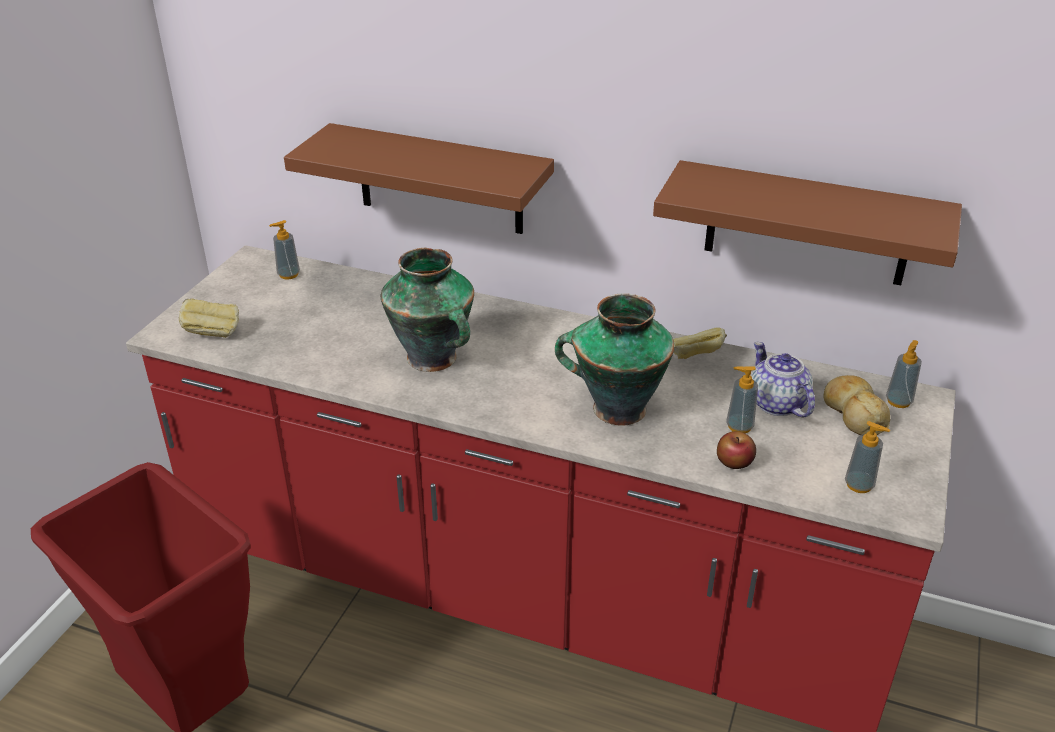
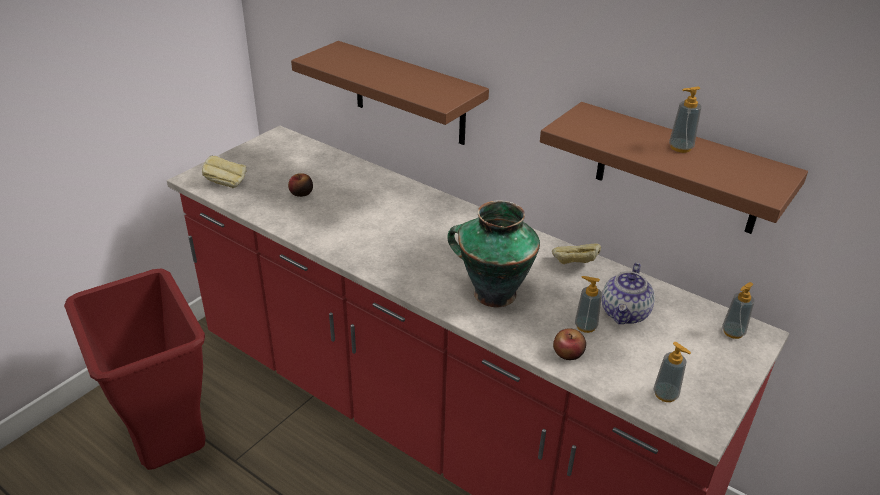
camera: 15 degrees right, 0 degrees up
(288, 274) = (299, 151): soap dispenser -> soap dispenser (680, 148)
(319, 329) = (301, 193): none -> apple
(433, 359) = (371, 229): vase -> none
(776, 403) = (625, 313): teapot -> teapot turned 150 degrees counterclockwise
(854, 413) = (688, 335): bread -> none

